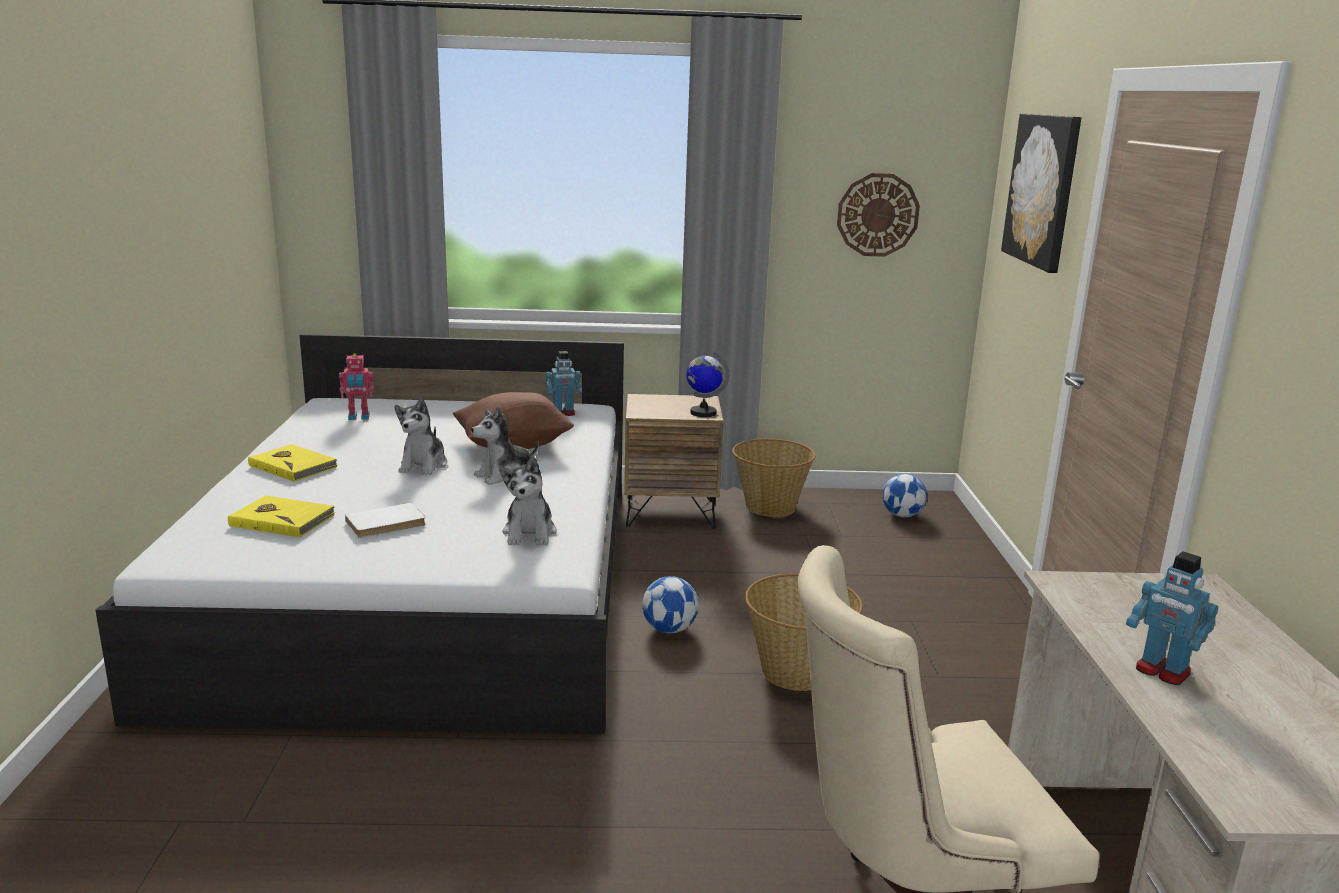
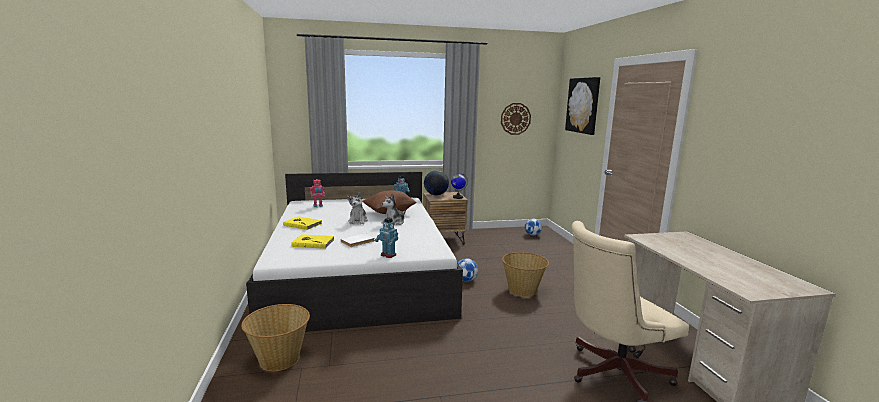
camera: 10 degrees left, 5 degrees down
(530, 533) = (419, 241): plush toy -> none
(654, 402) = (436, 195): none -> globe
(770, 506) = (481, 235): basket -> basket (279, 359)
(1162, 671) = (693, 259): toy robot -> toy robot (388, 255)

